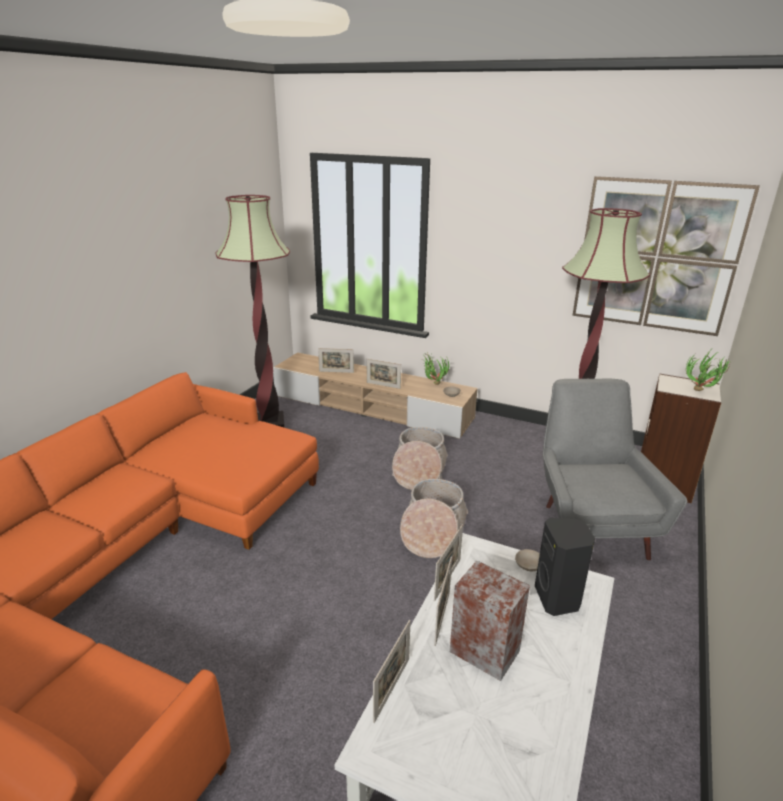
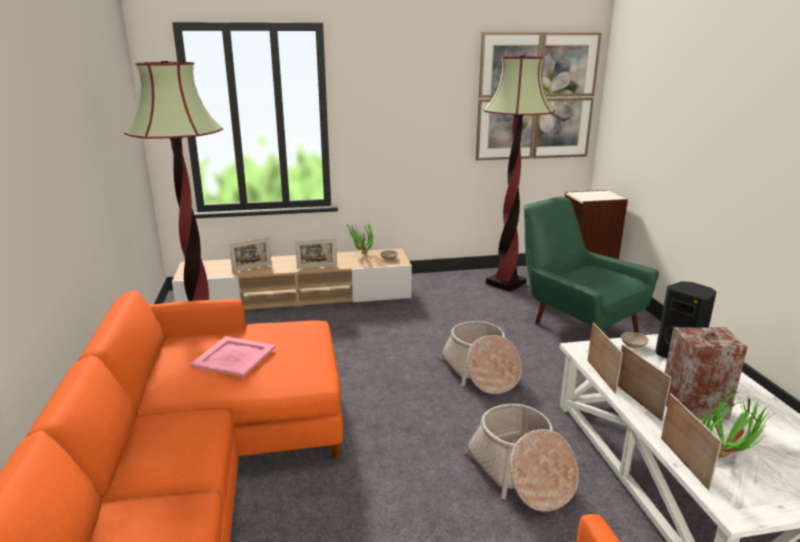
camera: 35 degrees left, 5 degrees down
(210, 443) = (233, 357): none -> pink tray
(419, 470) = (408, 333): basket -> basket (520, 473)
(589, 524) = (576, 324): grey armchair -> green armchair
(702, 392) = (608, 196): potted plant -> potted plant (729, 457)

